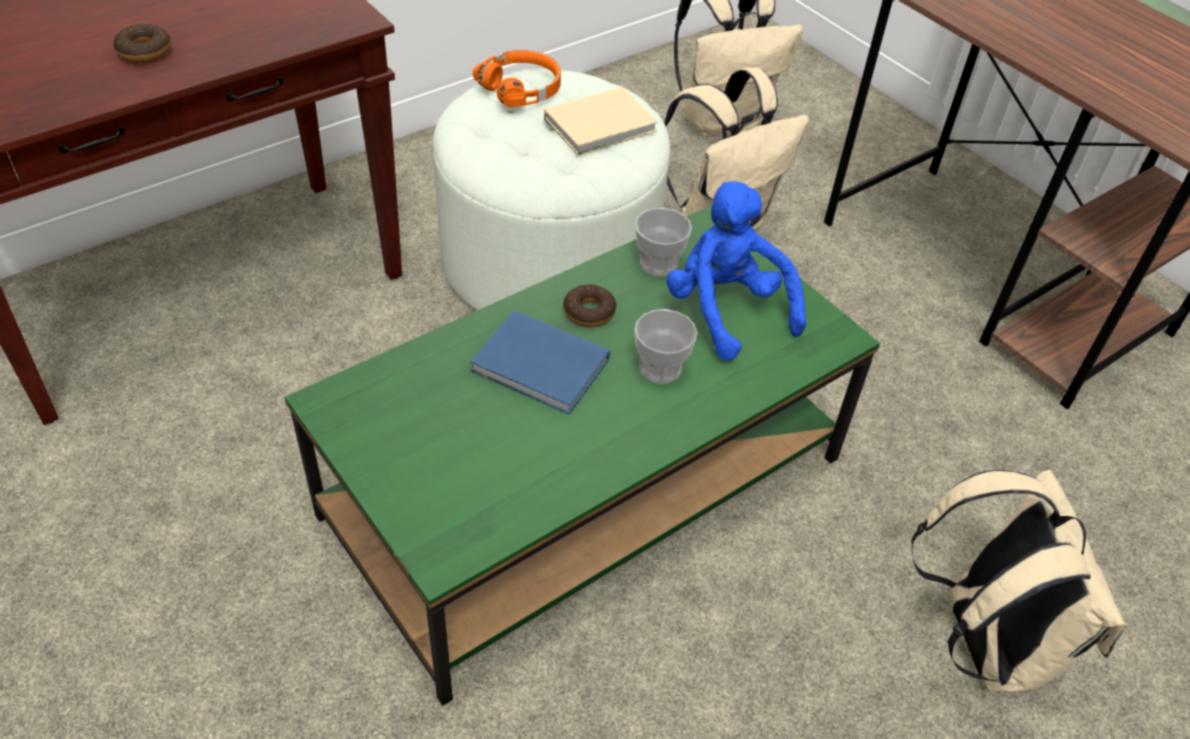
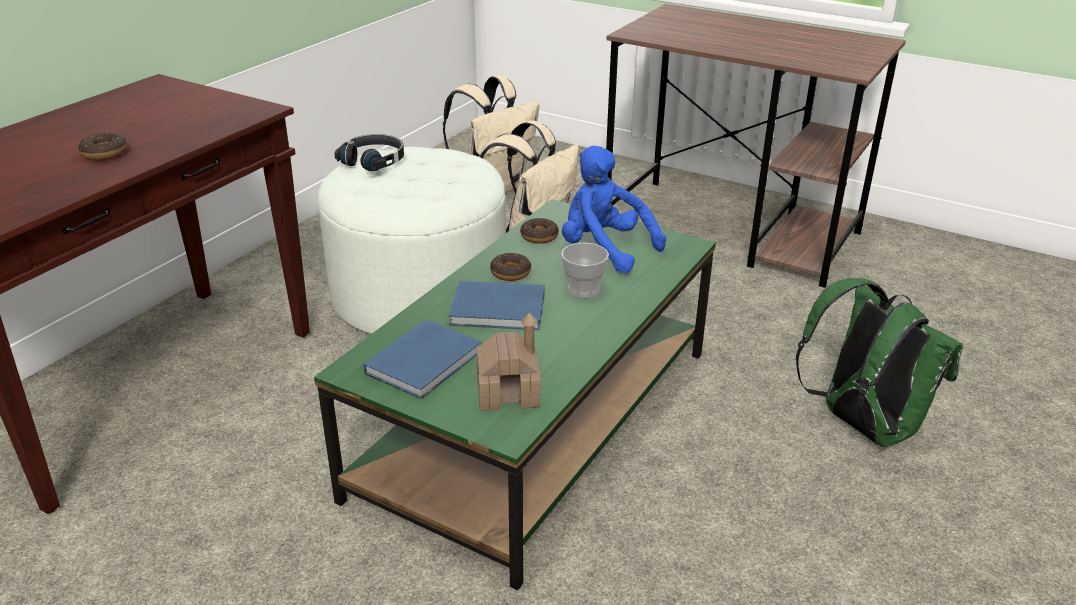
camera: 20 degrees left, 15 degrees down
(415, 418) = (427, 361): none -> blue book
(478, 496) = (508, 391): none -> toy house
(521, 88) = (374, 160): orange headphones -> black headphones
(603, 125) = (449, 167): beige book -> none
(658, 263) = (539, 236): cup -> donut
(983, 641) = (861, 426): beige backpack -> green backpack

